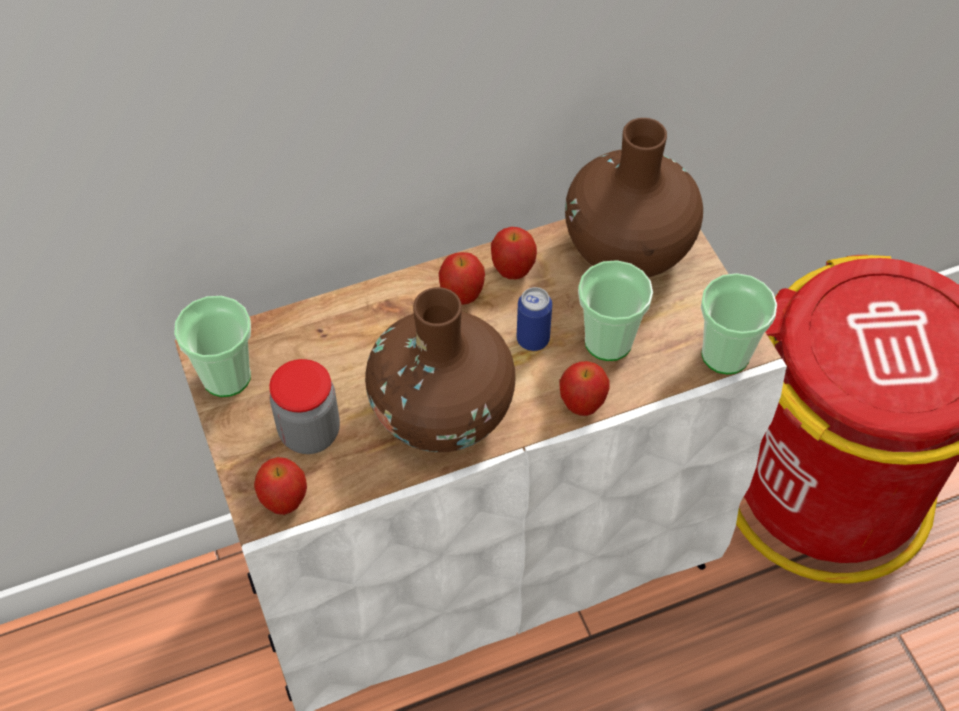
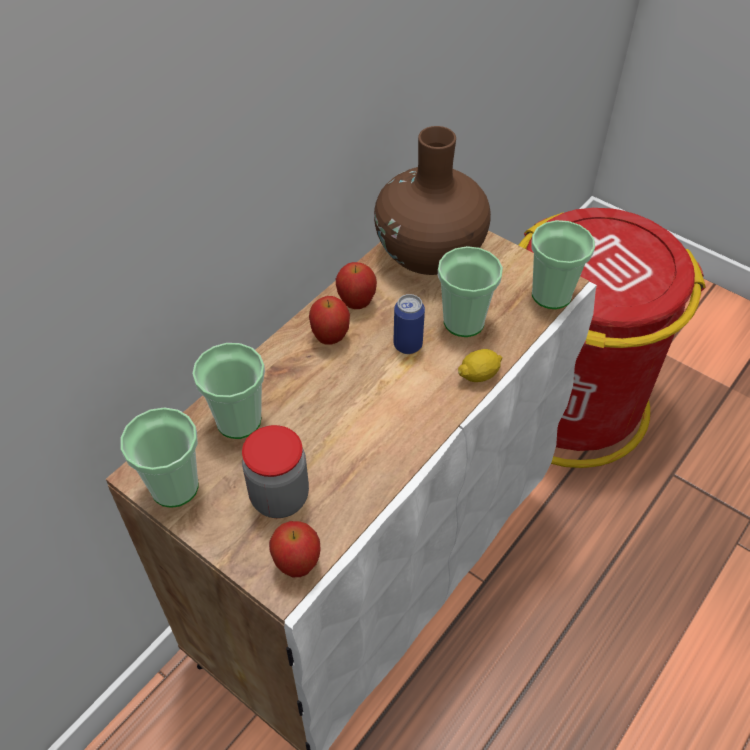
camera: 30 degrees left, 5 degrees down
(321, 340) = (238, 420): none -> cup
(442, 413) = (378, 430): brown vase -> none
(582, 405) = (479, 375): apple -> lemon

